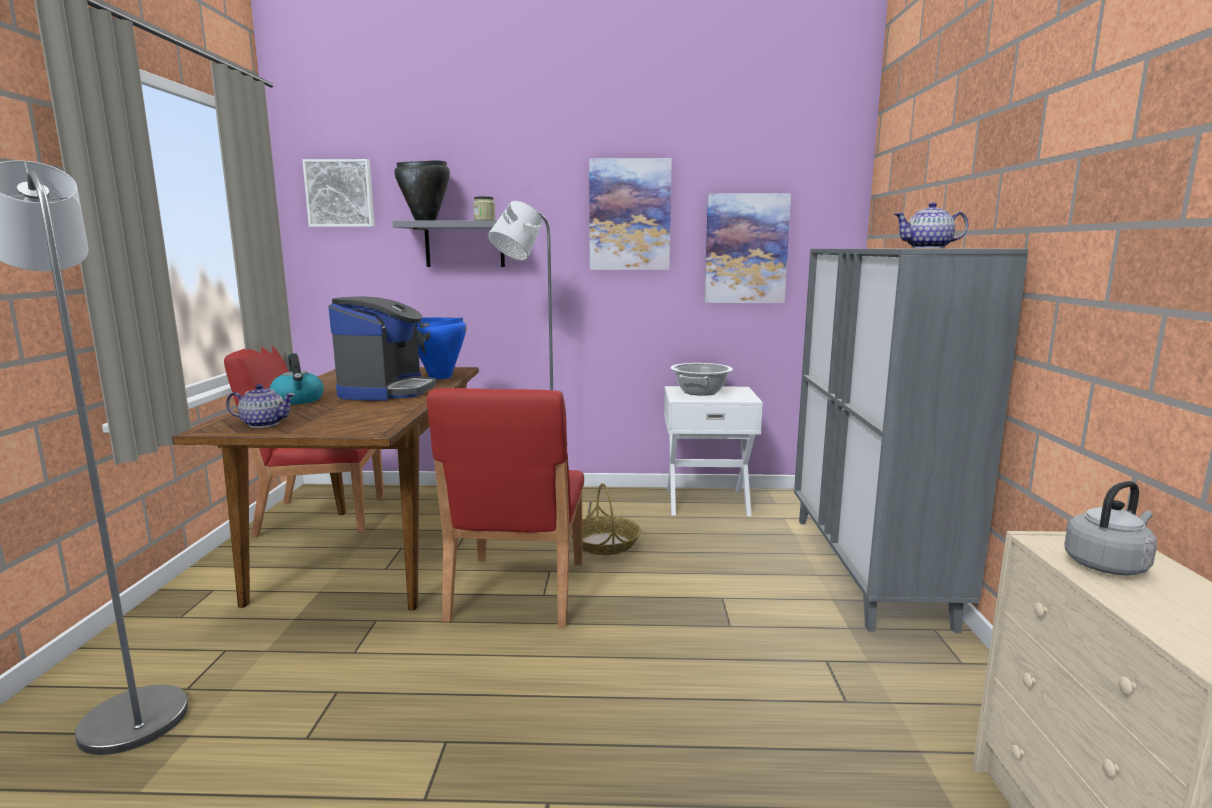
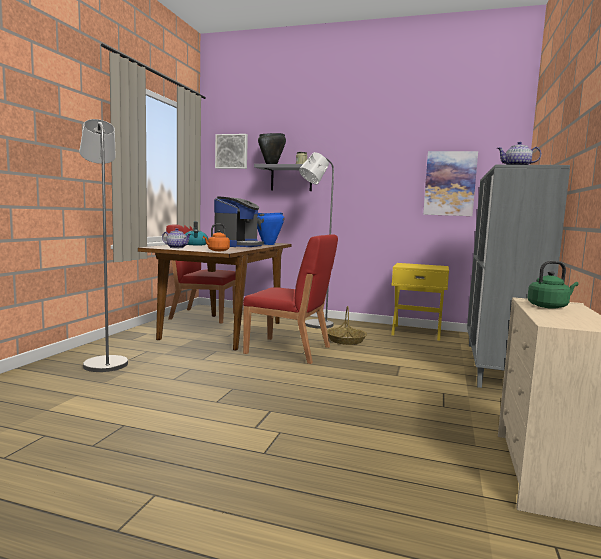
camera: 15 degrees right, 5 degrees down
(358, 427) = (217, 251): none -> orange kettle
(516, 590) = (289, 350): red chair -> red chair turned 90 degrees counterclockwise
(629, 215) = (382, 163): picture -> none
(700, 392) = (415, 265): cooking pot -> none
(707, 501) = (416, 332): white nightstand -> yellow nightstand
(1107, 565) = (549, 306): grey kettle -> green kettle

